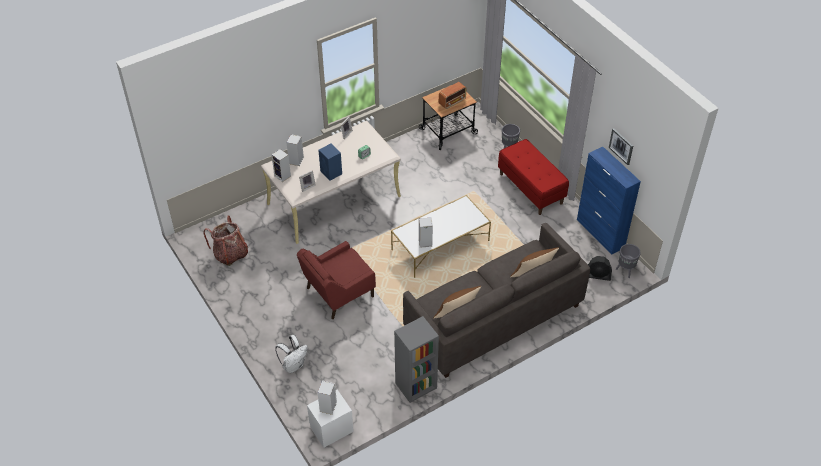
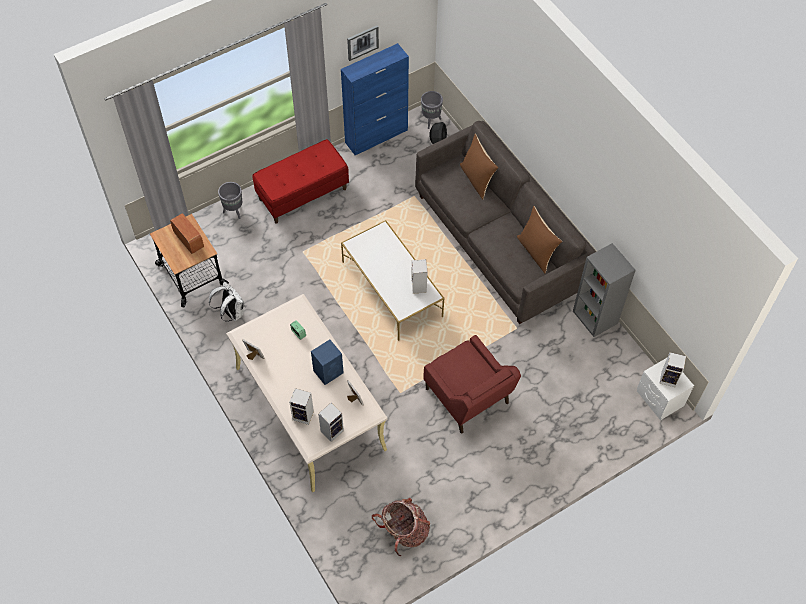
camera: 90 degrees left, 10 degrees up
(293, 365) = (578, 442): white backpack -> white backpack (231, 313)

